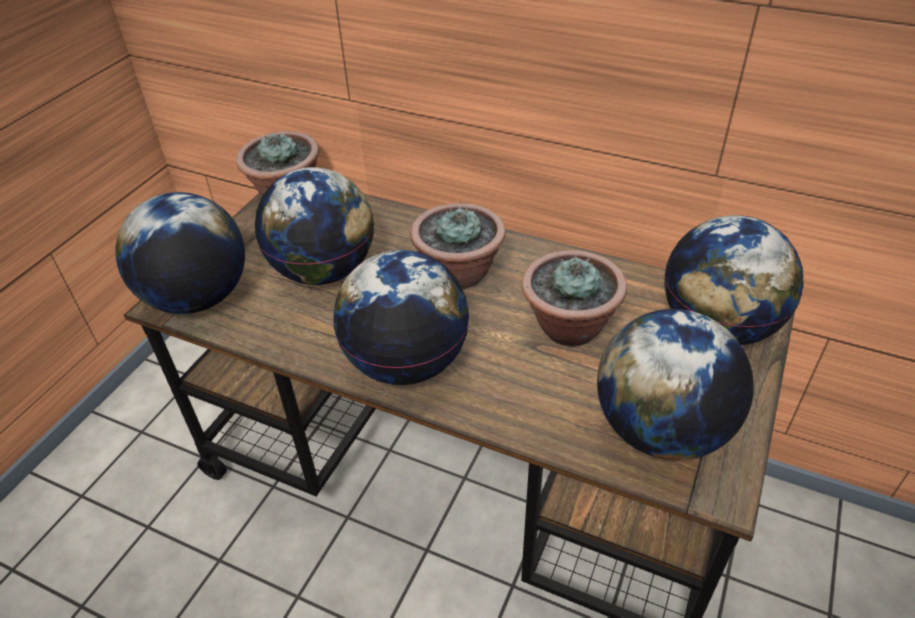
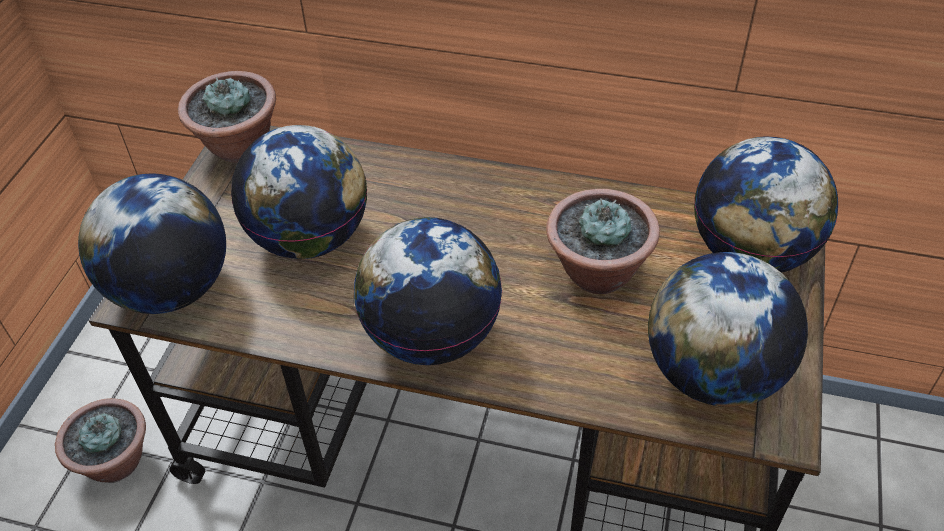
camera: 10 degrees left, 5 degrees up
(458, 274) = (464, 223): potted plant -> potted plant (116, 462)

